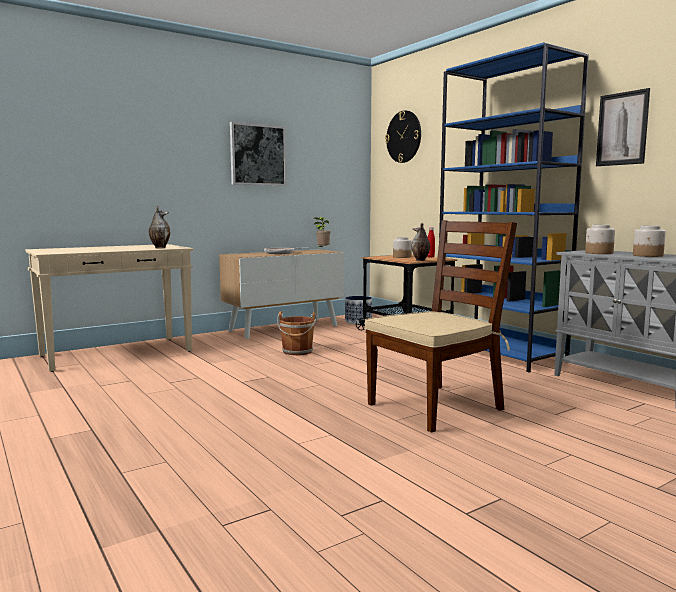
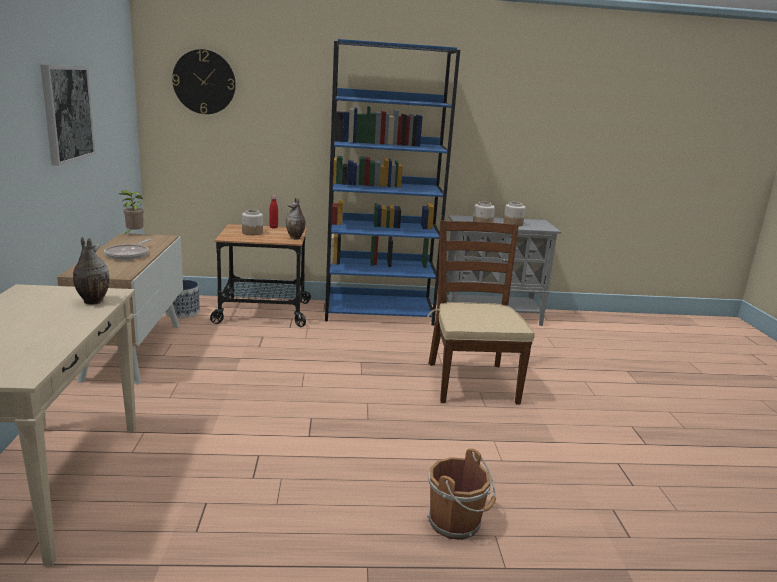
camera: 60 degrees left, 10 degrees up
(297, 352) = (245, 376): brown bucket -> brown bucket (457, 523)
(622, 129) = (473, 120): picture -> none

